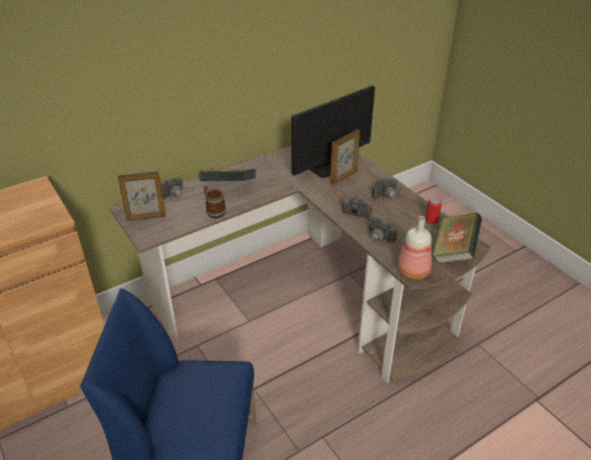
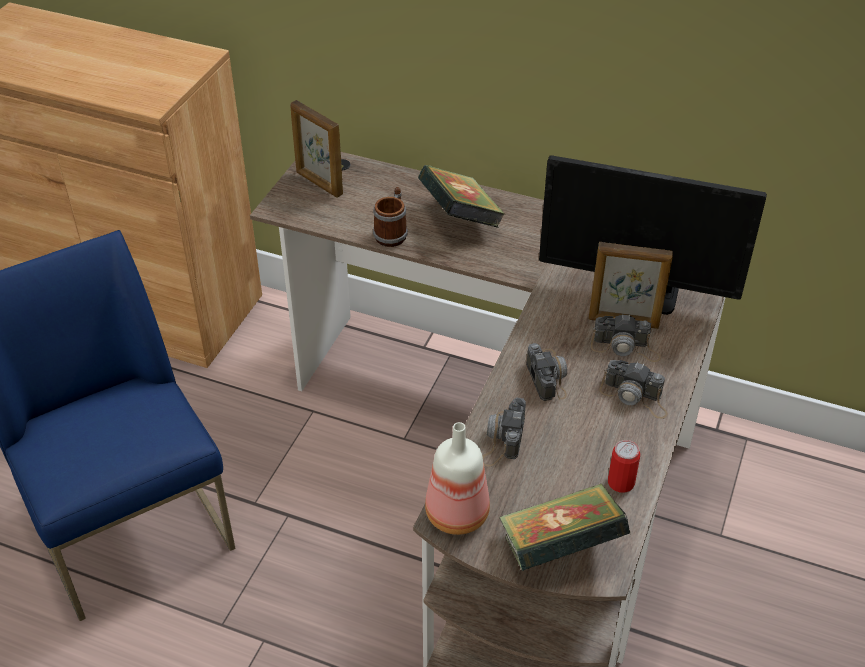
camera: 55 degrees right, 5 degrees up
(176, 194) = (394, 180): camera -> camera (625, 347)

